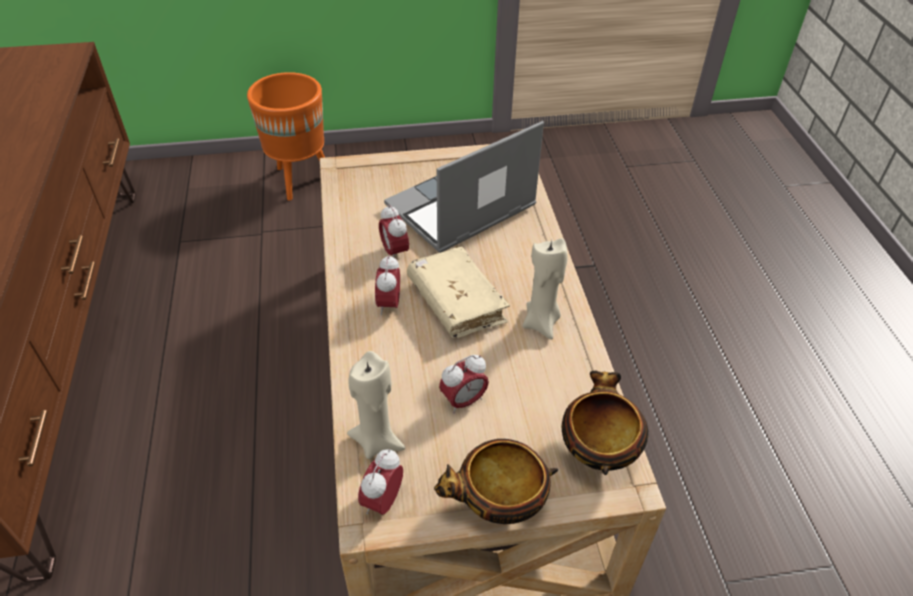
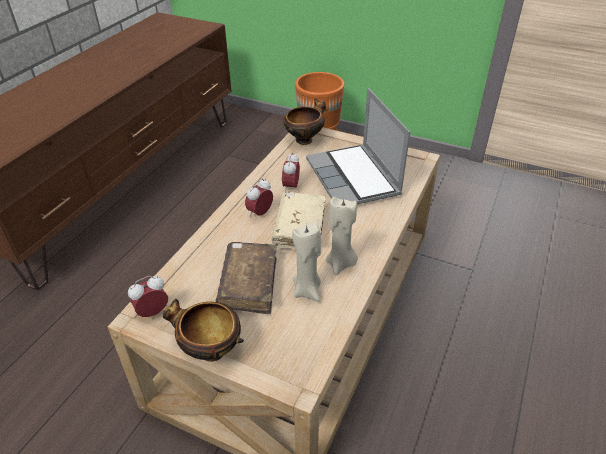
camera: 35 degrees right, 5 degrees down
(377, 440) = (181, 280): beige candle -> beige candle (307, 290)
(460, 209) = (354, 178): laptop -> laptop turned 105 degrees counterclockwise
(463, 401) = (249, 284): alarm clock -> brown book
(596, 451) = (298, 354): bowl -> bowl (305, 139)

